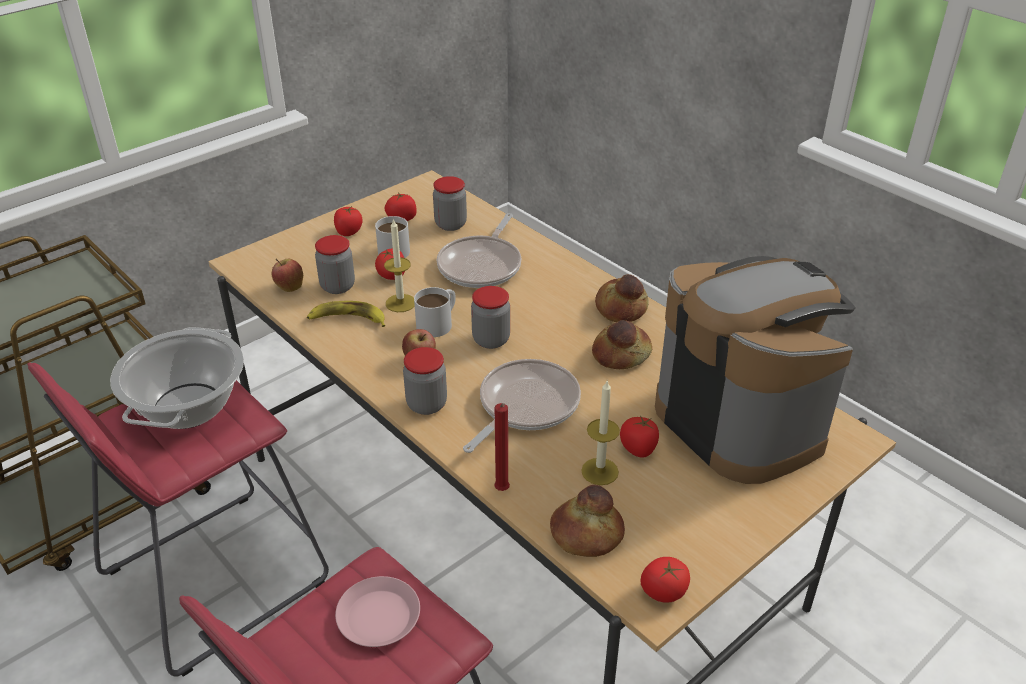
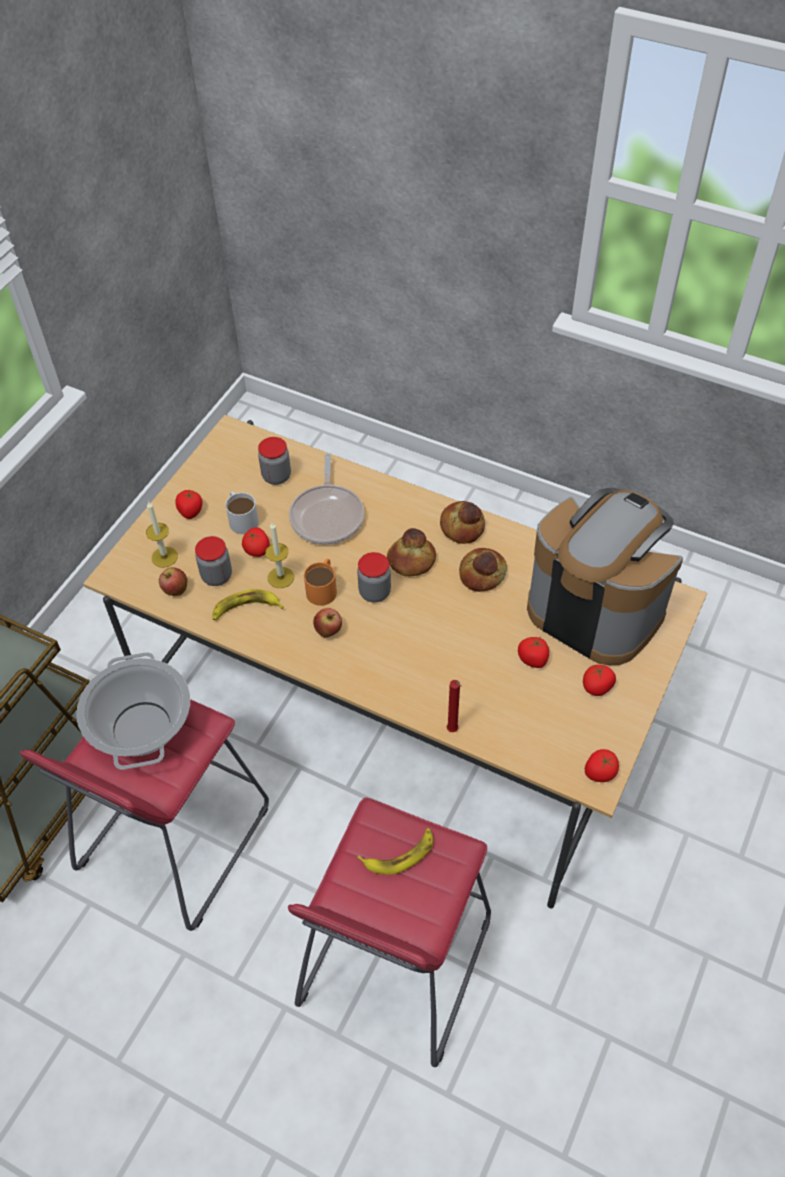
camera: 20 degrees left, 15 degrees up
(378, 616) = (400, 854): pink plate -> banana
(402, 218) = (229, 482): tomato -> tomato (597, 687)
(426, 404) = (357, 672): jar -> none
(439, 322) = (323, 588): white mug -> orange mug
(525, 406) = (432, 648): frying pan -> none
(586, 534) = (528, 746): bread -> bread (411, 561)
(600, 471) = (514, 689): candle -> candle (164, 557)

